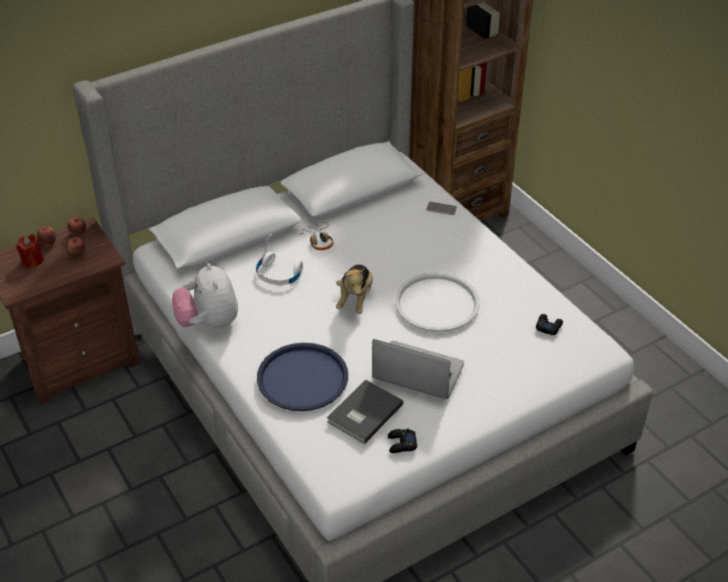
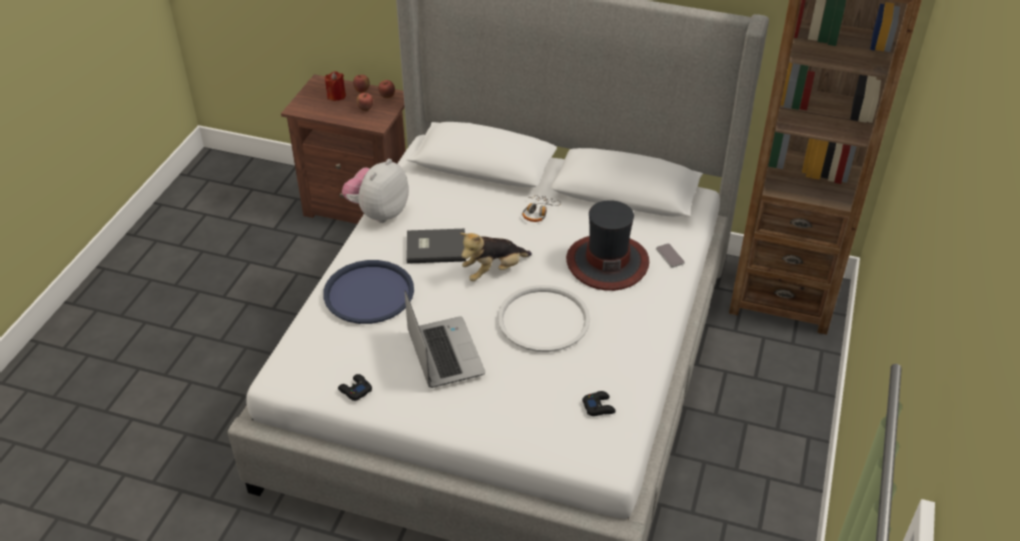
camera: 50 degrees right, 0 degrees up
(279, 274) = (472, 215): white headphones -> none
(363, 413) = (364, 348): grey book -> grey book (435, 247)
(413, 240) = (607, 262): none -> hat

